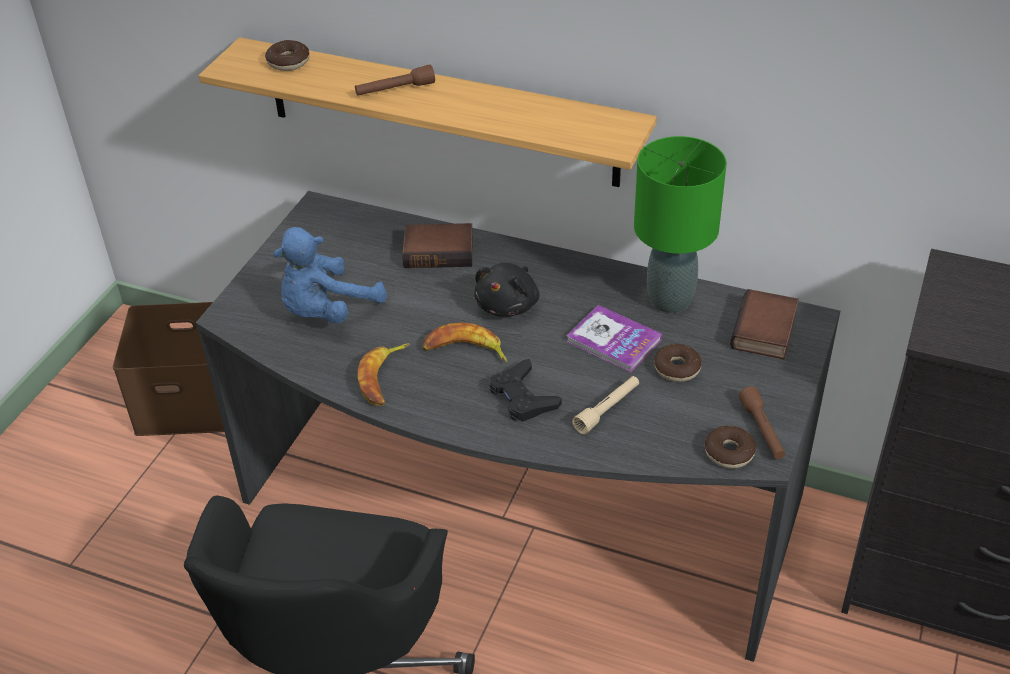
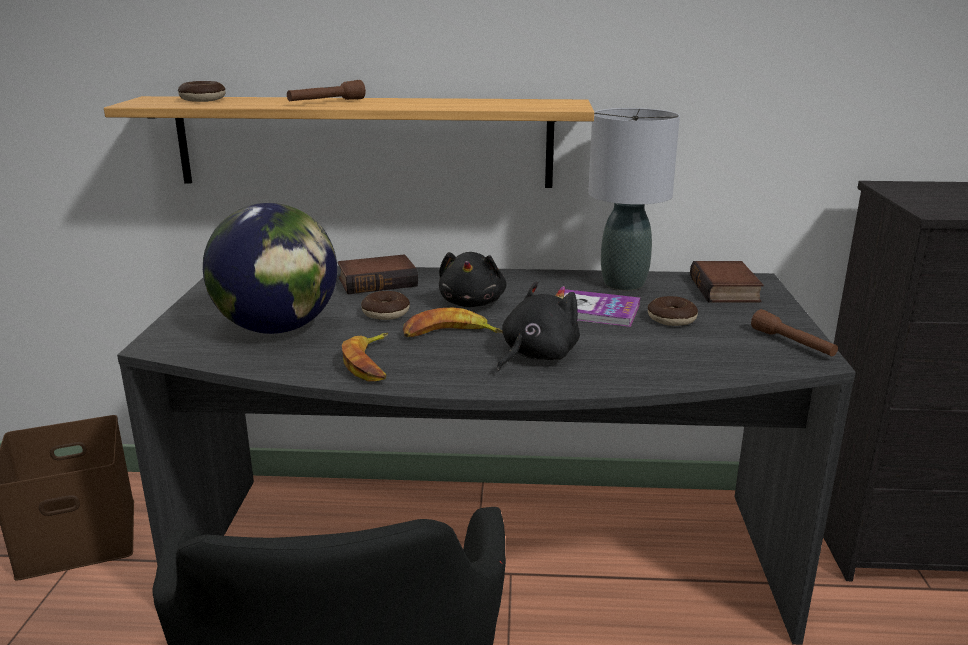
camera: 20 degrees left, 20 degrees down
(327, 311) = (277, 328): blue plush toy -> globe
(522, 397) = (536, 356): black game controller -> black plush toy
(607, 409) = (631, 352): beige flashlight -> none
(670, 300) = (623, 283): green table lamp -> grey table lamp
(729, 452) = (779, 362): donut -> donut (385, 313)

